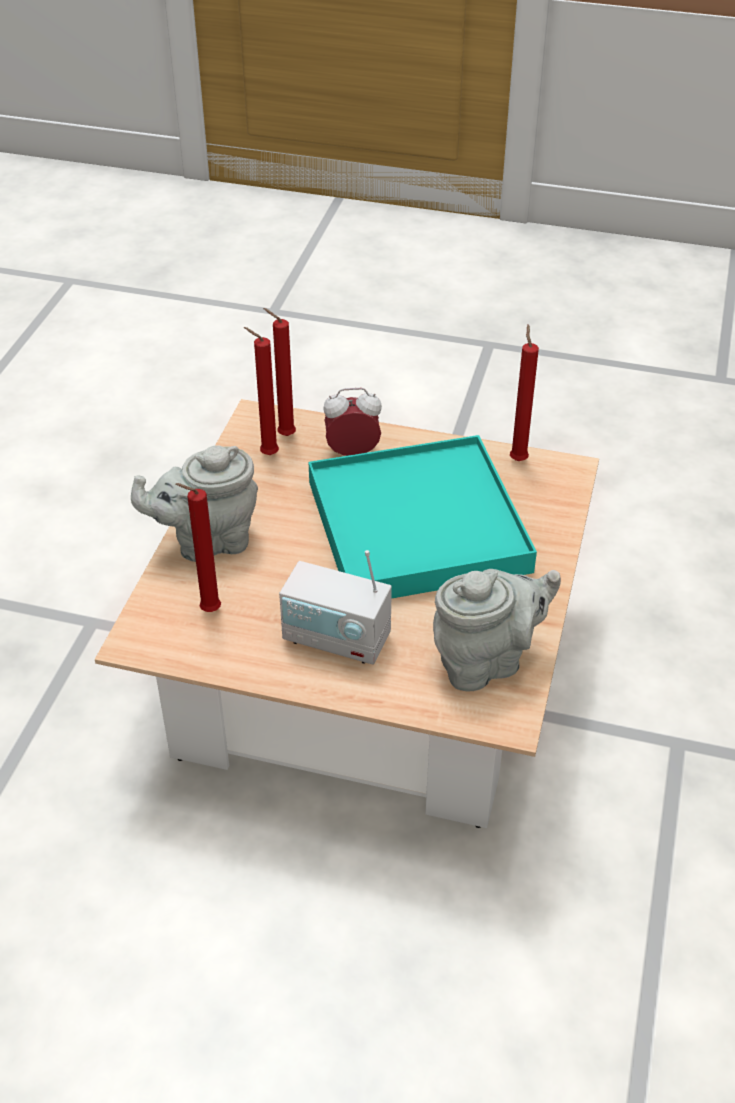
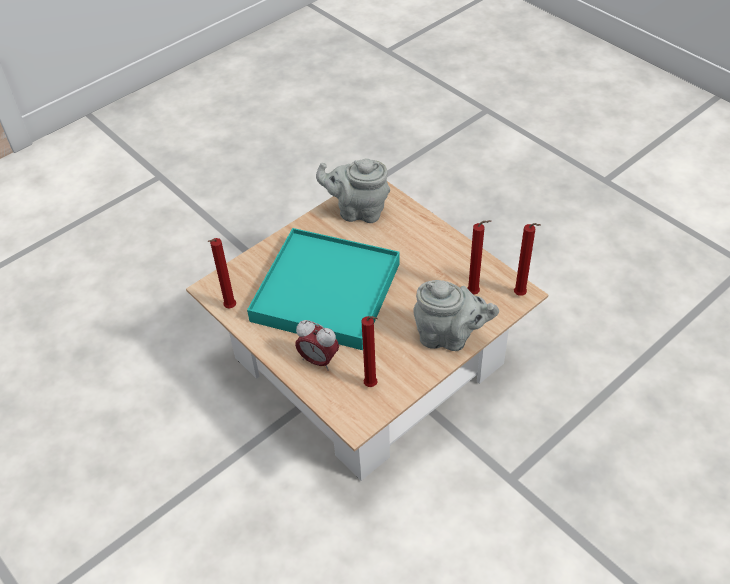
camera: 145 degrees left, 5 degrees up
(283, 435) = (350, 397): red candle -> red candle (521, 295)
(336, 639) = (419, 250): radio -> none

